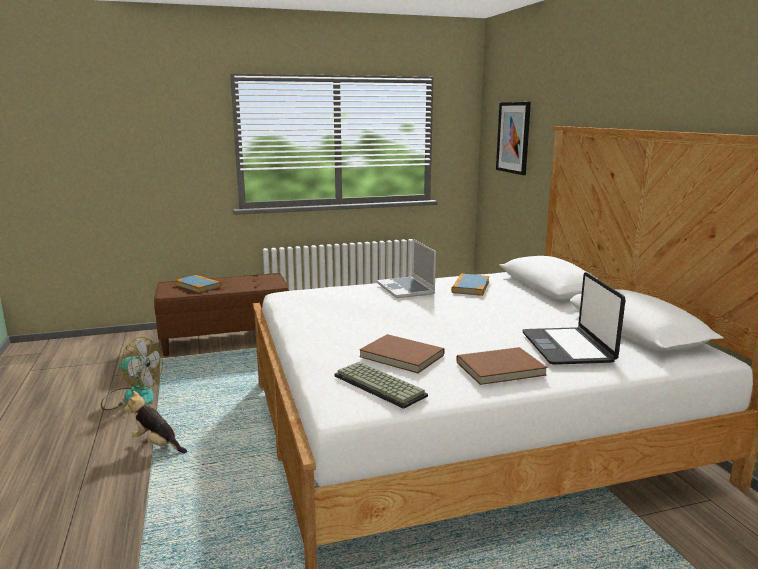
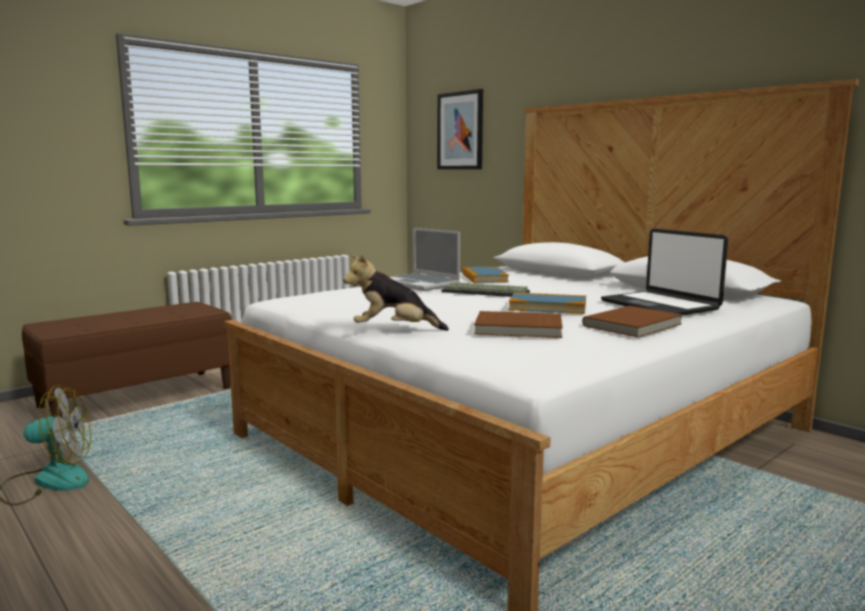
camera: 25 degrees left, 5 degrees down
(157, 444) = (148, 527): plush toy -> plush toy (394, 330)
(198, 286) = (95, 322): book -> book (547, 307)
(381, 385) = (543, 351): keyboard -> keyboard (486, 292)

